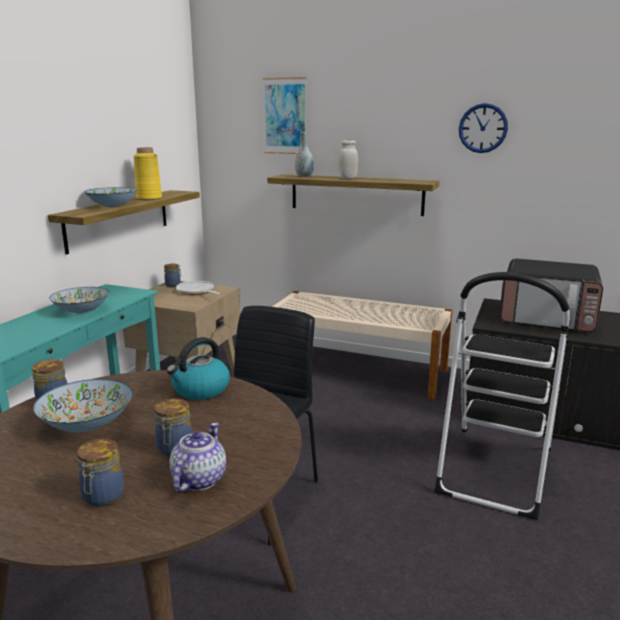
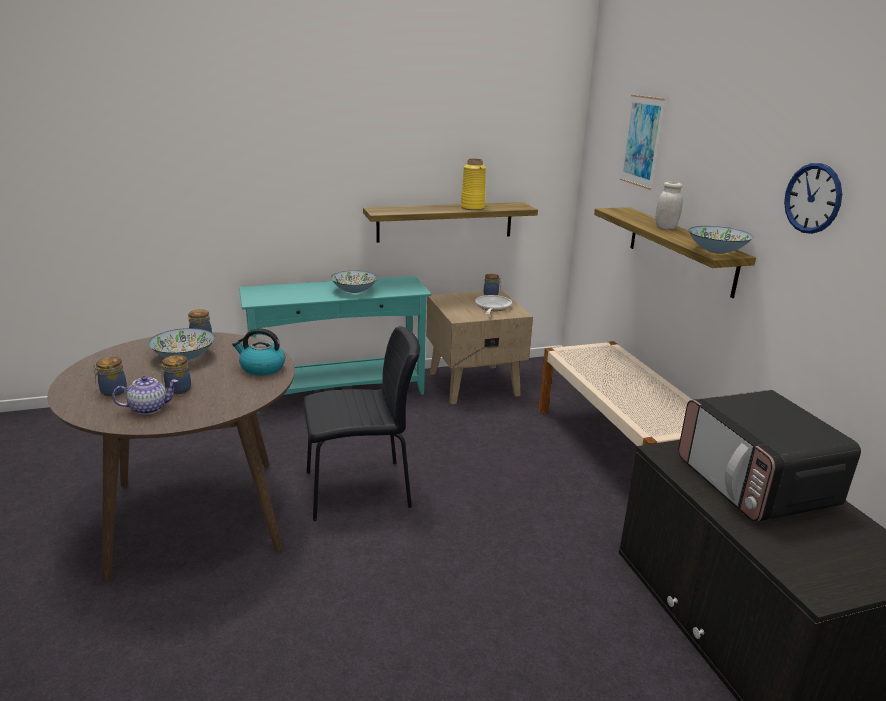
camera: 50 degrees right, 5 degrees up
(112, 206) = (422, 209): bowl -> bowl (716, 251)
(304, 176) = (632, 215): grey vase -> none
(493, 471) = (550, 603): step ladder -> none

